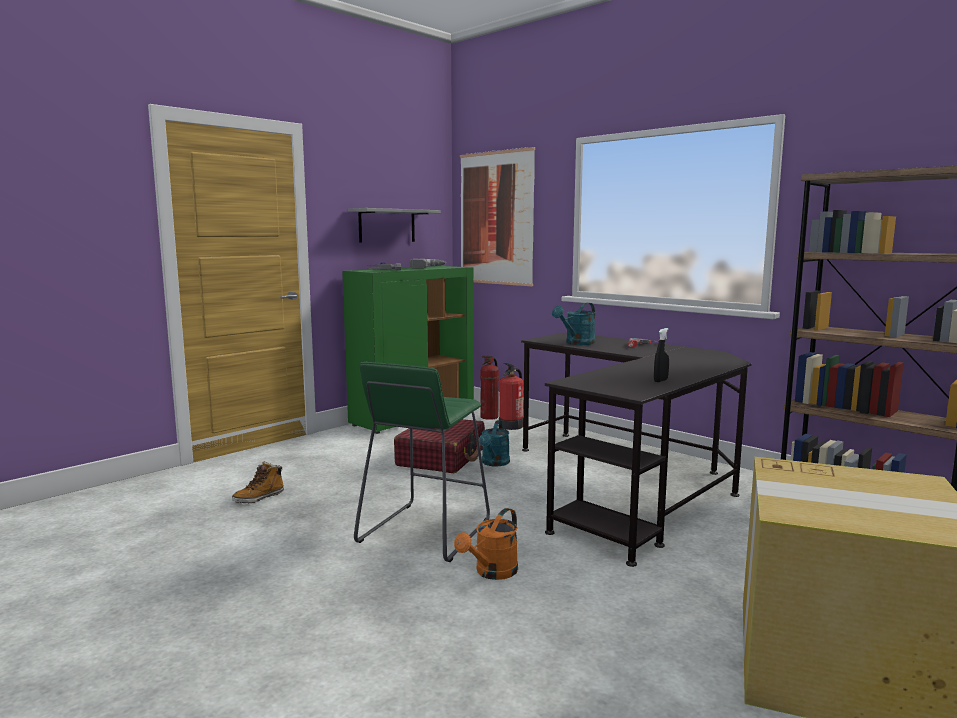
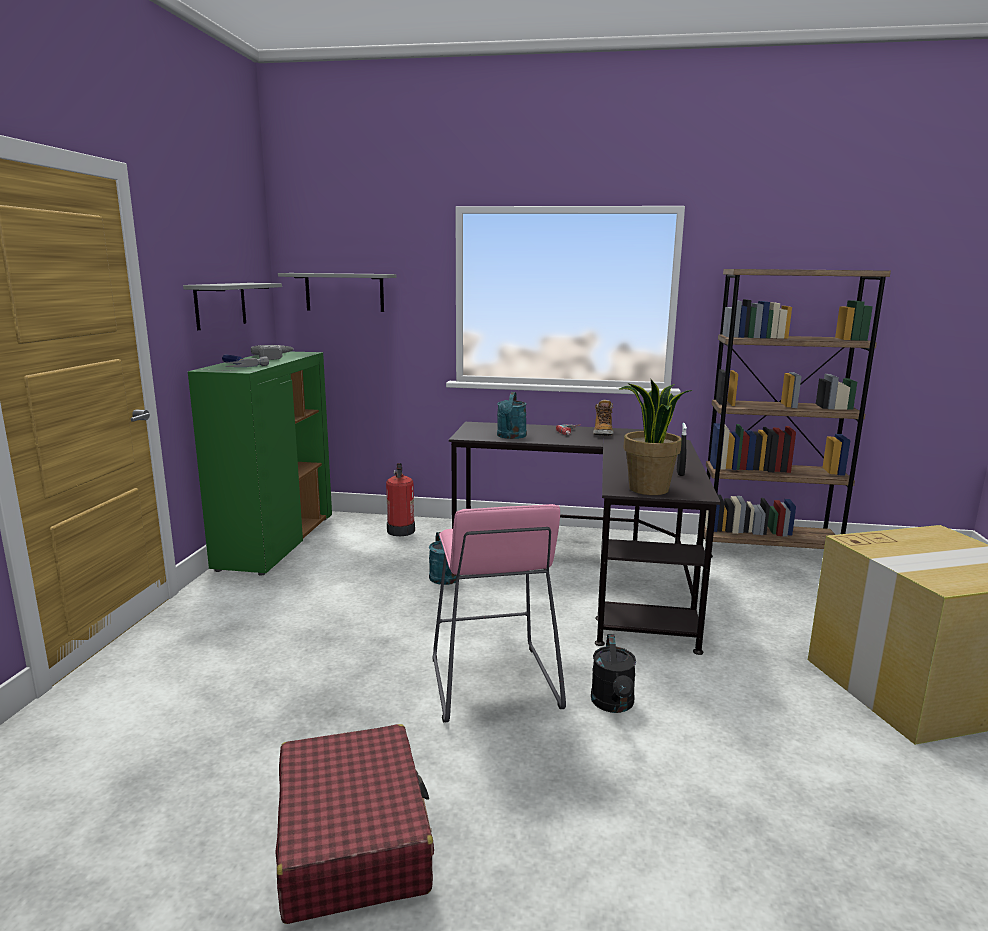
camera: 35 degrees left, 5 degrees up
(259, 498) = (238, 707): boot -> boot (602, 433)
(425, 532) = (493, 683): green stool -> pink stool
(441, 457) = (383, 587): red suitcase -> red suitcase (353, 837)
(489, 417) = (364, 525): fire extinguisher -> none
(492, 573) = (614, 705): orange watering can -> black watering can
(496, 218) = (344, 292): picture -> grey shelf
(595, 385) = (648, 489): none -> potted plant

